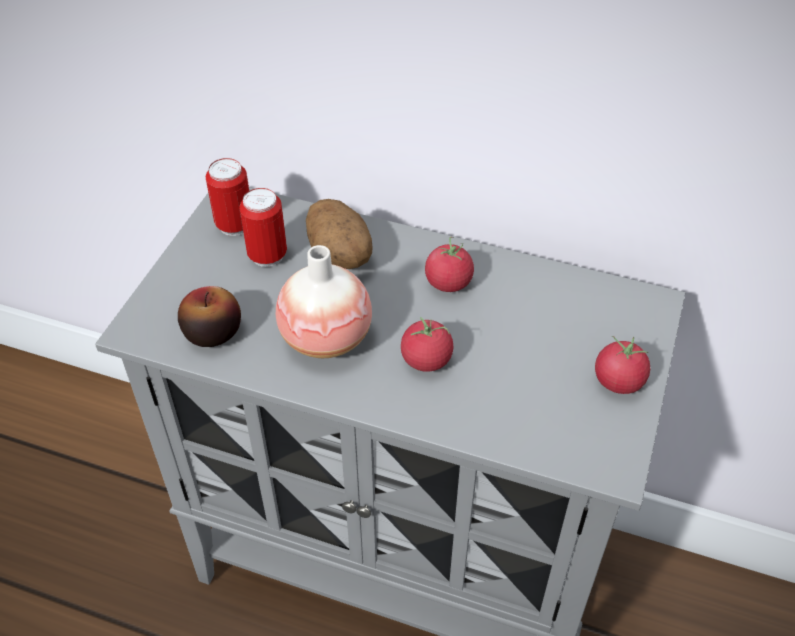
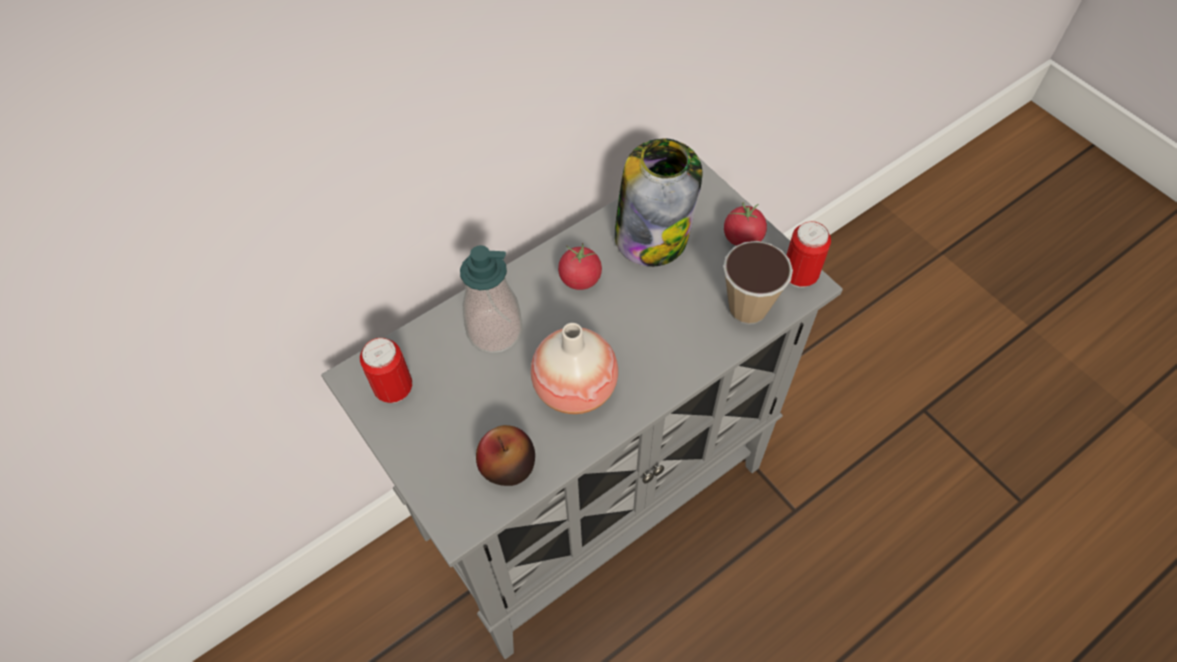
camera: 55 degrees left, 10 degrees up
(267, 256) = (452, 383): can -> can (799, 276)
(341, 256) = (495, 331): potato -> soap dispenser
(426, 359) = (644, 335): tomato -> none
(532, 427) = (747, 308): none -> cup
(549, 308) = (652, 234): none -> jar

